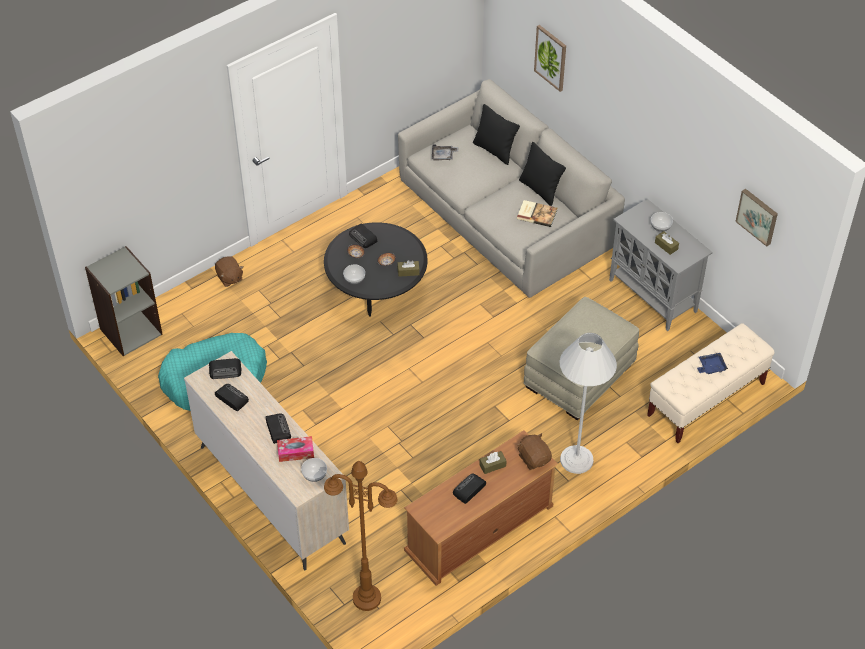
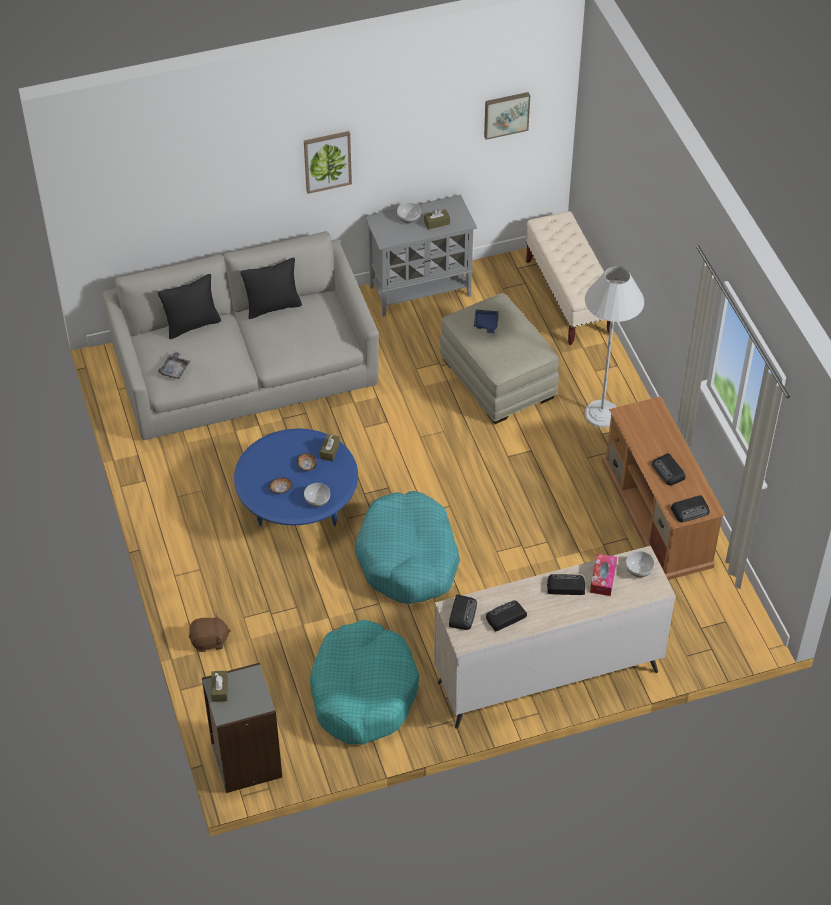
camera: 70 degrees left, 0 degrees up
(356, 371) = (408, 558): none -> turquoise dog bed
(363, 238) = (258, 476): radio -> radio (690, 511)
(366, 598) = (710, 628): brown floor lamp -> none
(376, 289) = (298, 508): black coffee table -> blue coffee table
(492, 465) = (645, 445): brown tissue box -> brown tissue box (220, 689)
(534, 458) = (648, 411): brown plush toy -> none
(536, 214) = (307, 320): book -> none
(551, 57) = (189, 186): picture -> picture (327, 161)
(711, 367) = (574, 258): blue tray -> blue tray (486, 324)

